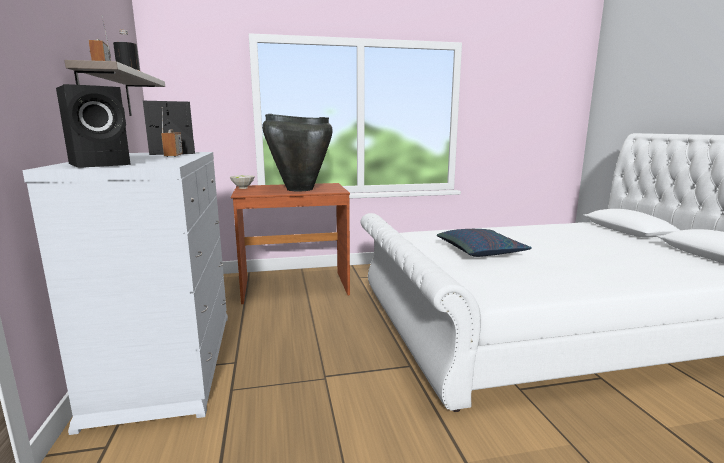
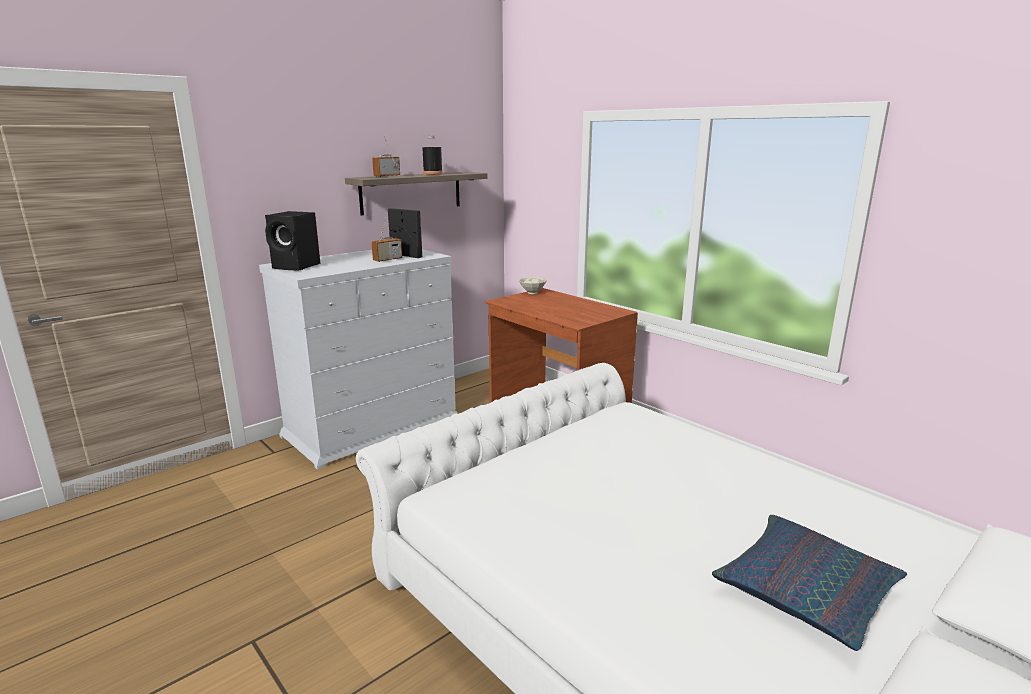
camera: 60 degrees right, 5 degrees up
(300, 189) = (560, 309): black vase -> none
(481, 252) = (603, 465): blue pillow -> blue pillow (805, 592)

